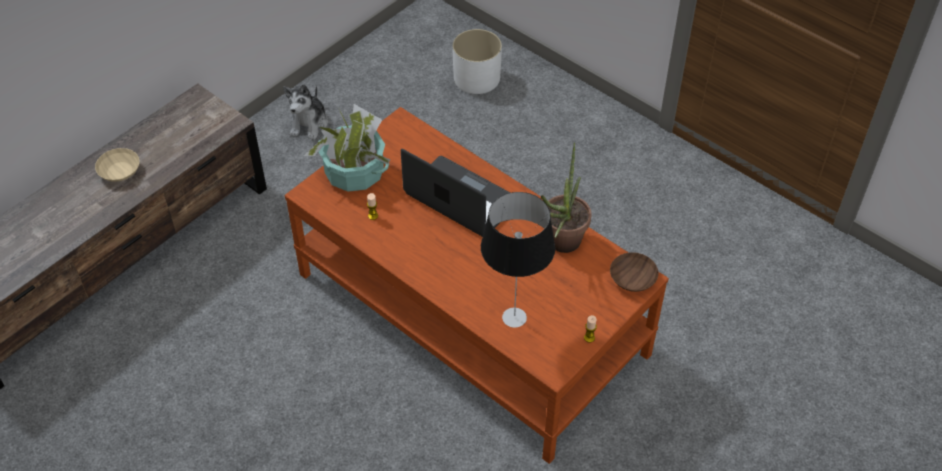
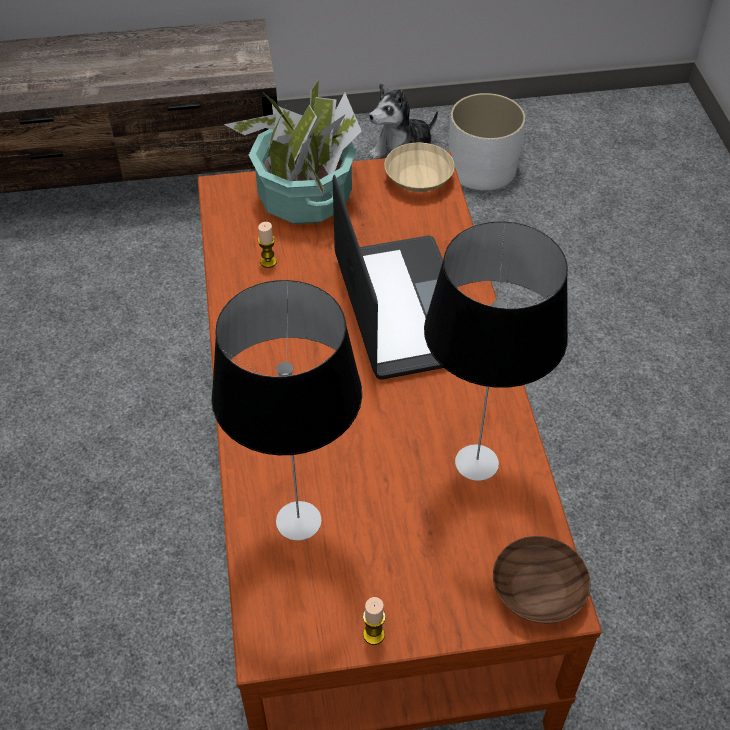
camera: 40 degrees right, 0 degrees up
(120, 172) = (85, 65): beige bowl -> beige bowl (419, 180)
(477, 78) = (658, 208): white planter -> white planter (482, 168)
(560, 245) = (475, 461): potted plant -> table lamp

